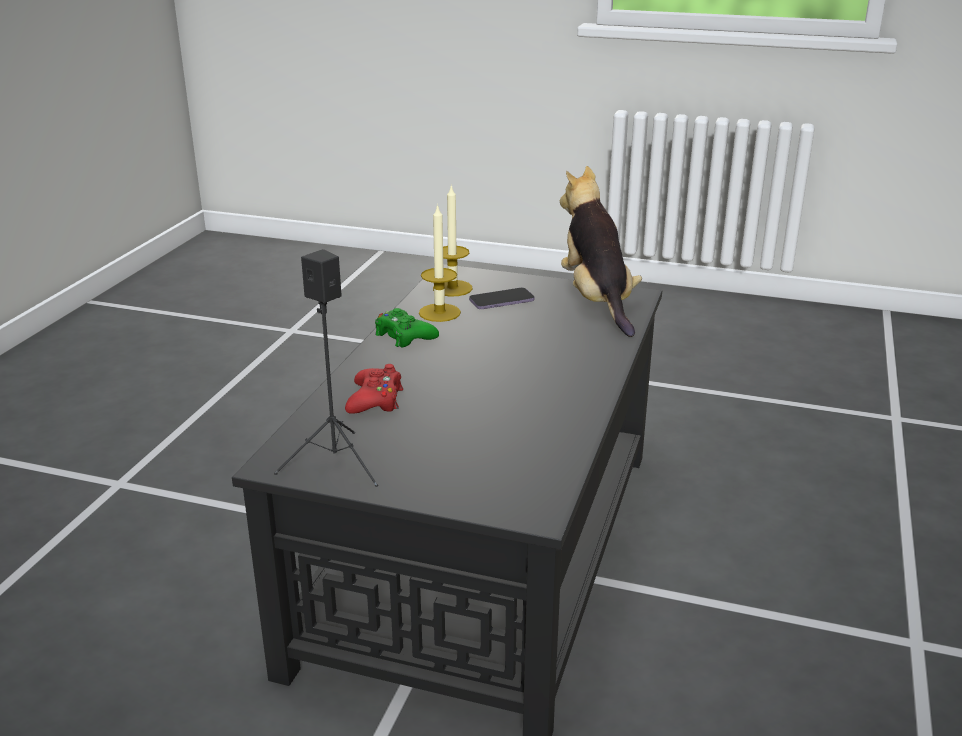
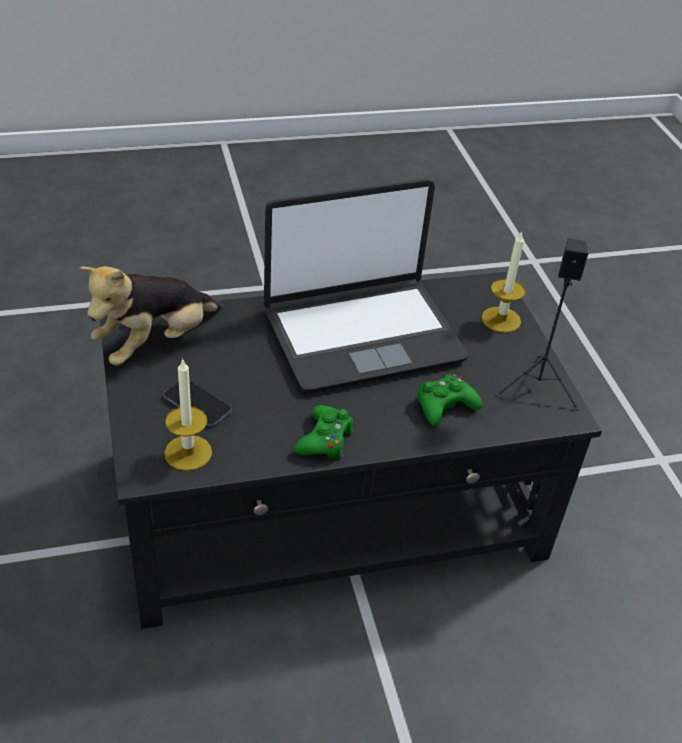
camera: 125 degrees left, 15 degrees up
(375, 400) = (445, 405): red game controller -> green game controller
(439, 313) = (256, 437): candle -> candle (501, 319)
(522, 392) = (362, 334): none -> laptop

